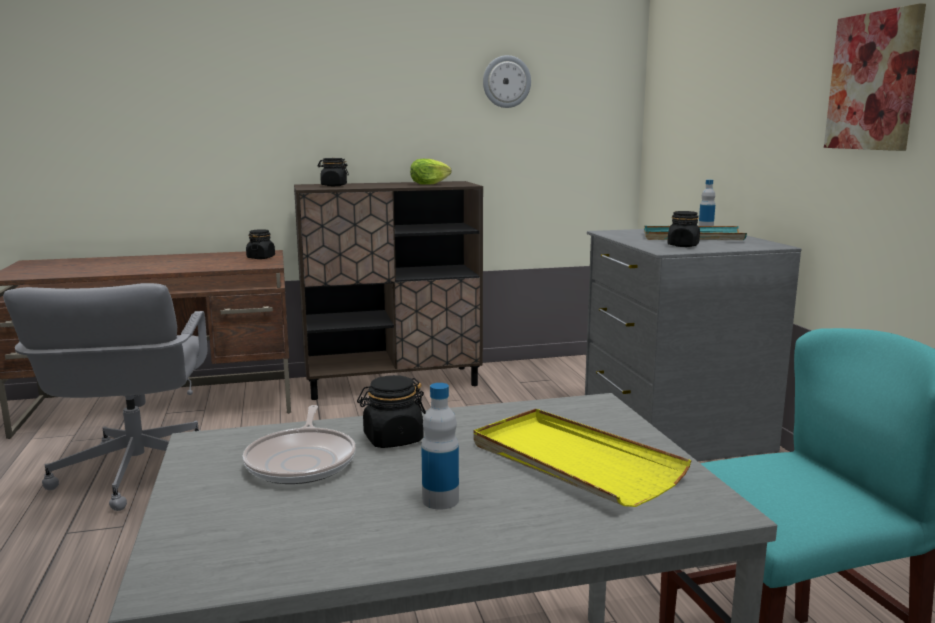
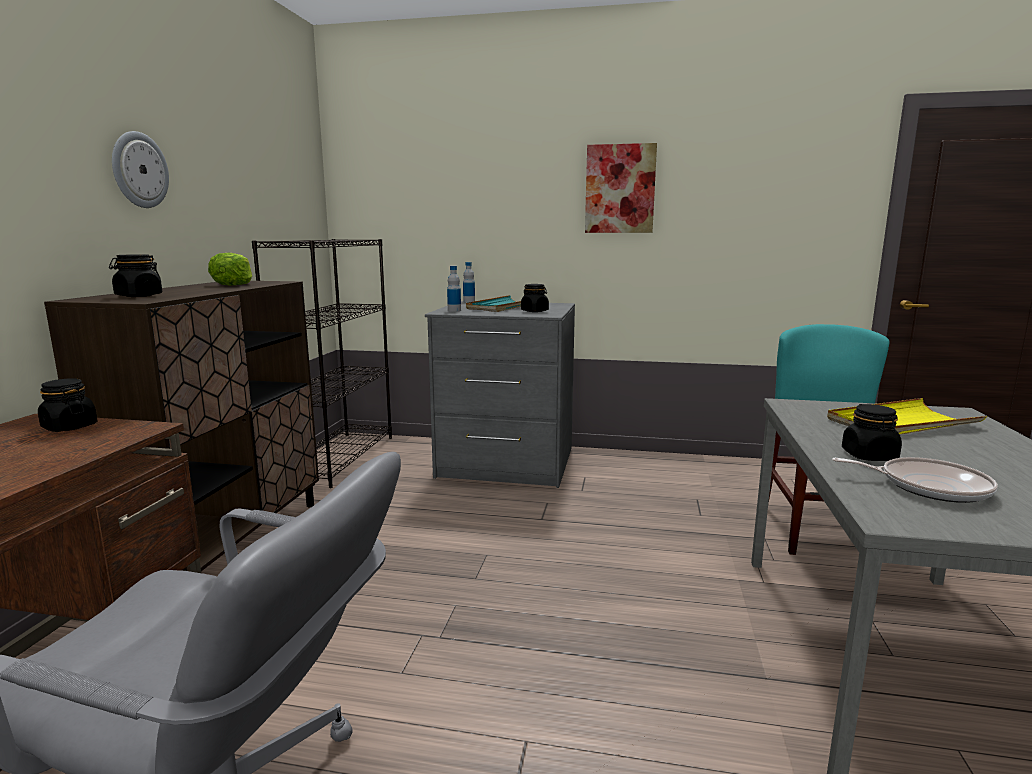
camera: 65 degrees left, 0 degrees up
(440, 500) = (983, 458): bottle -> bottle (454, 310)
(506, 81) = (241, 164): wall clock -> wall clock (139, 170)
(572, 366) = (339, 458): none -> black bookcase

